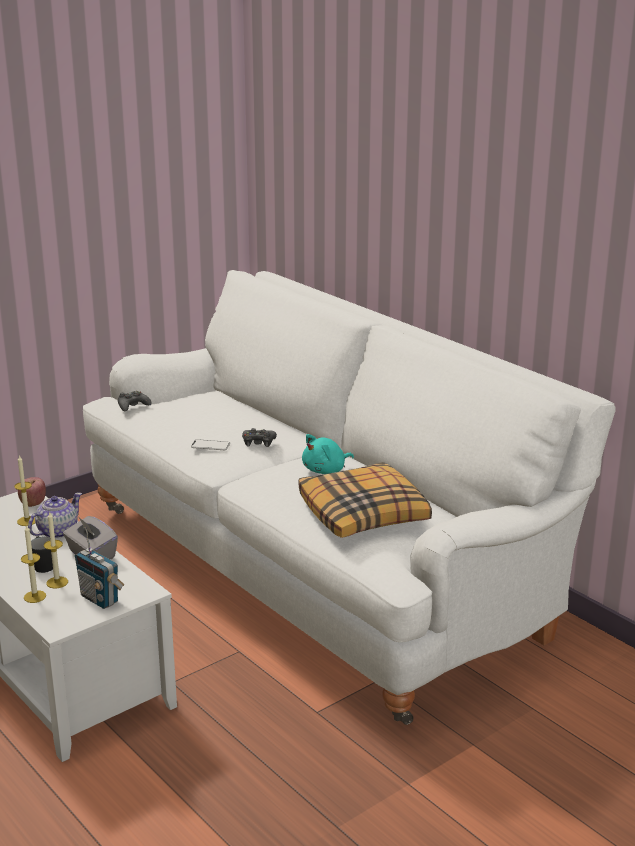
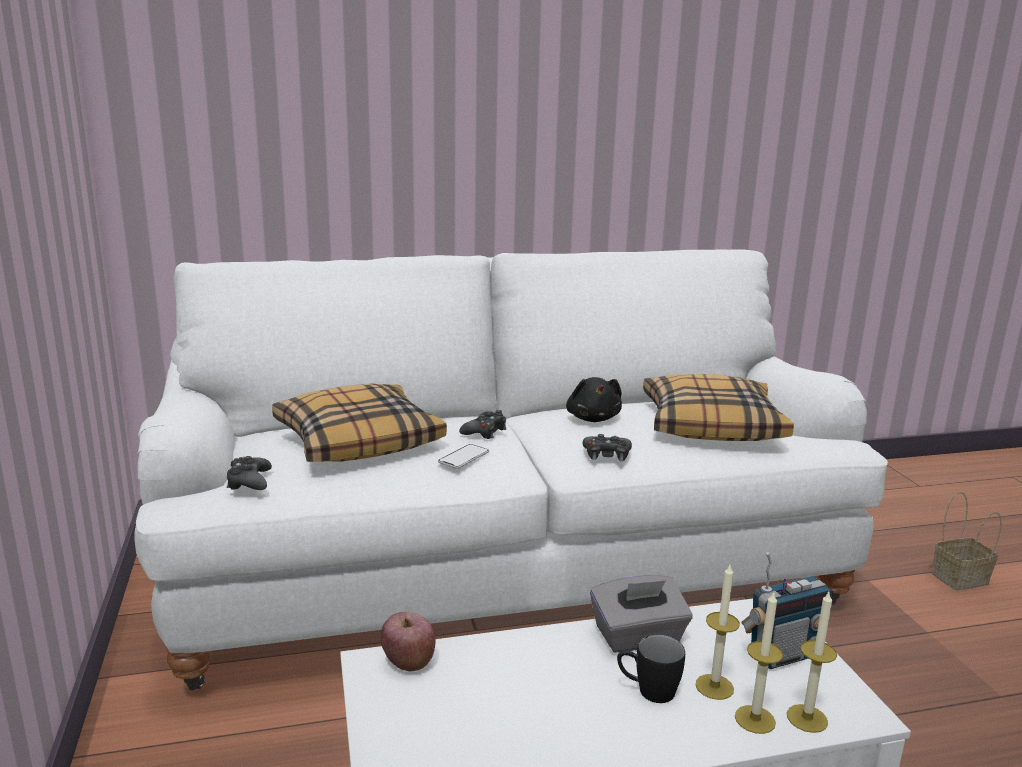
camera: 65 degrees left, 5 degrees down
(27, 521) = (473, 681): candle -> candle (807, 718)
(57, 532) = (537, 656): teapot -> none
(209, 413) = (358, 440): none -> pillow
(262, 486) = (607, 454): none -> black game controller
(326, 470) = (593, 418): turquoise plush toy -> black plush toy
(537, 805) = (960, 578): none -> basket

